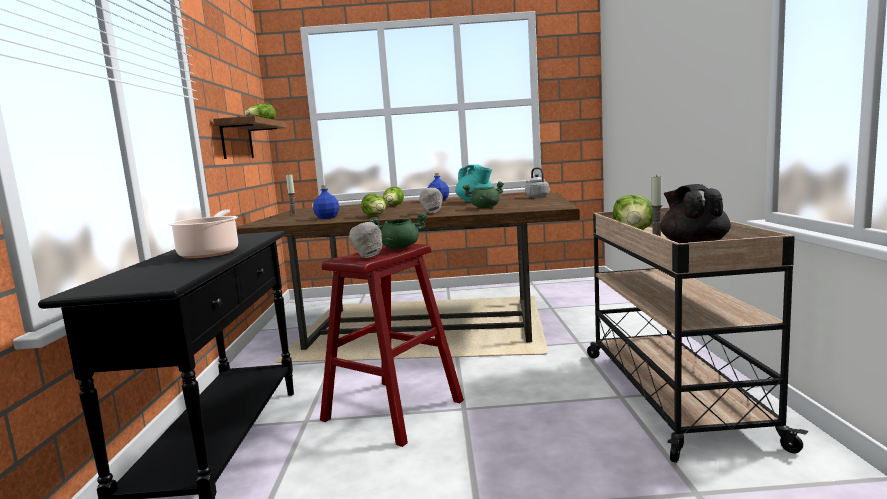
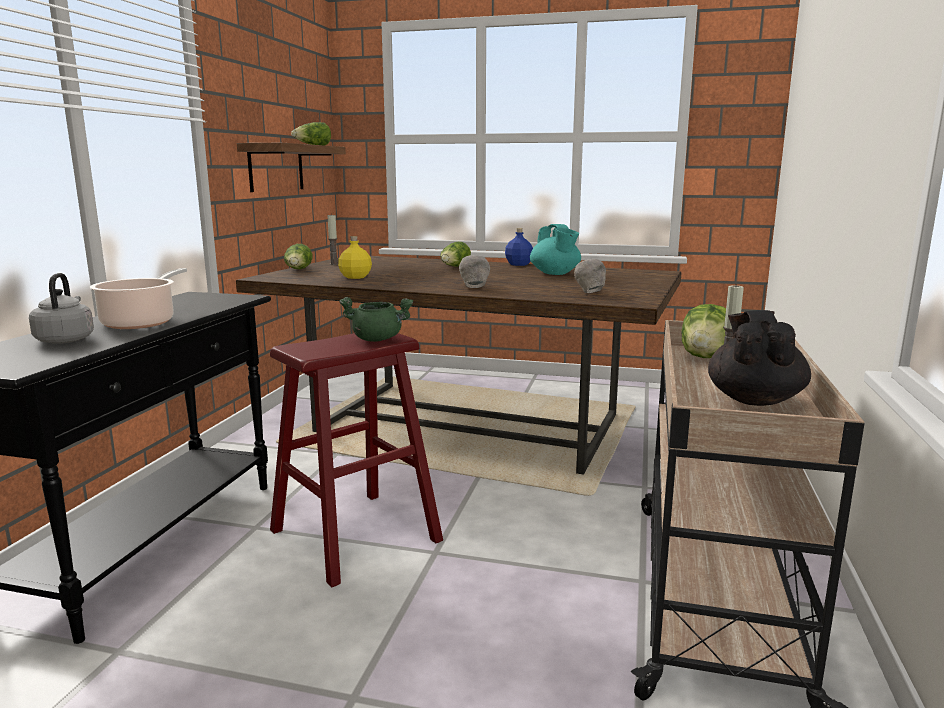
camera: 15 degrees right, 5 degrees up
(327, 218) = (355, 277): blue bottle -> yellow bottle
(367, 257) = (321, 350): grey bowl -> grey bowl (589, 292)
(376, 216) = (408, 283): lettuce -> lettuce (298, 270)
(485, 208) = (547, 288): green cooking pot -> none
(536, 196) = (641, 276): grey kettle -> grey kettle (66, 339)

